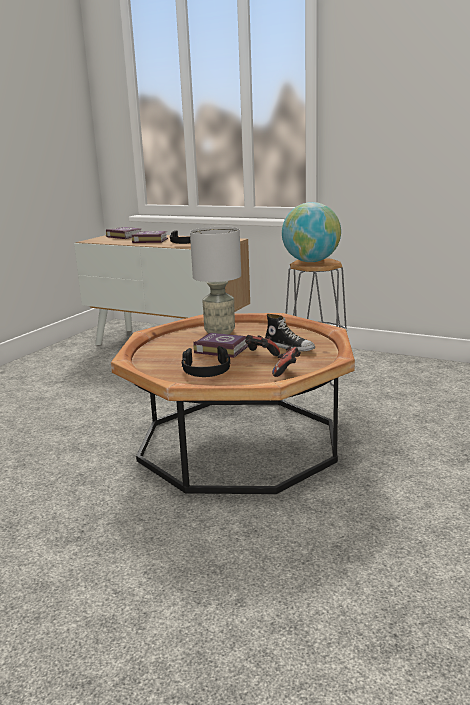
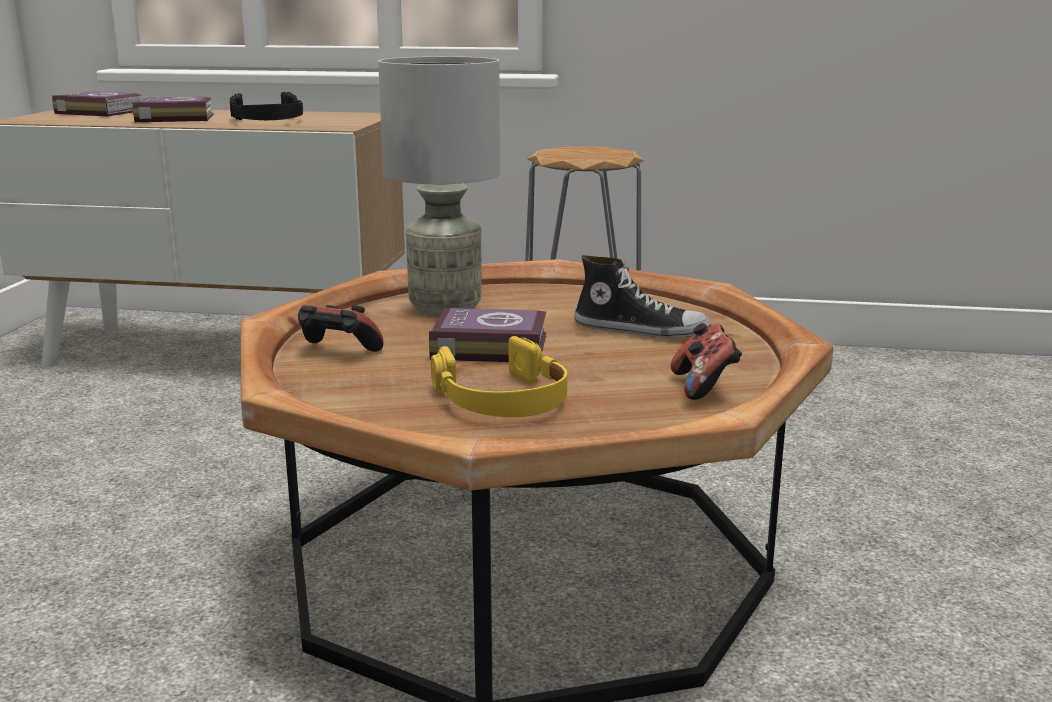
camera: 20 degrees left, 0 degrees up
(206, 370) = (503, 399): black headphones -> yellow headphones
(261, 355) = (597, 353): game controller -> game controller (338, 353)
(311, 261) = (575, 152): globe -> none

